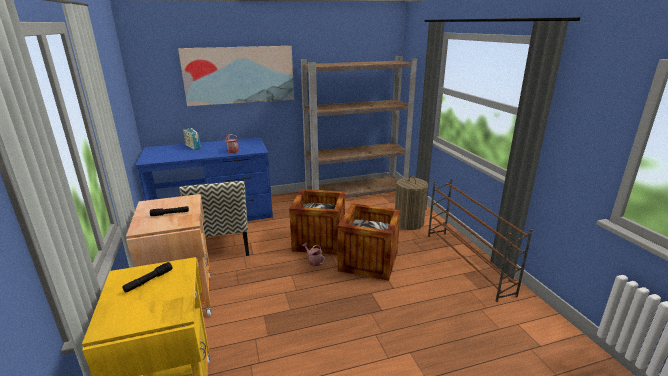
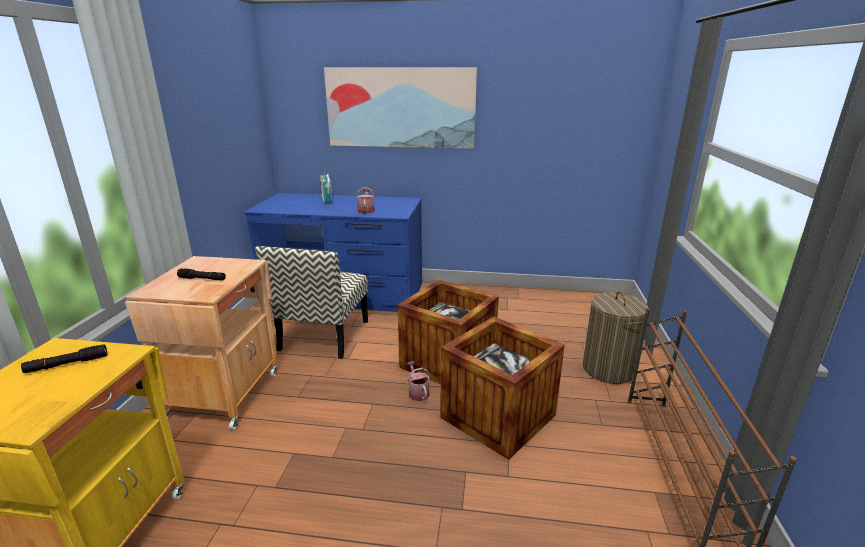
camera: 25 degrees right, 0 degrees up
(356, 191) = (554, 300): brown bookcase -> none

